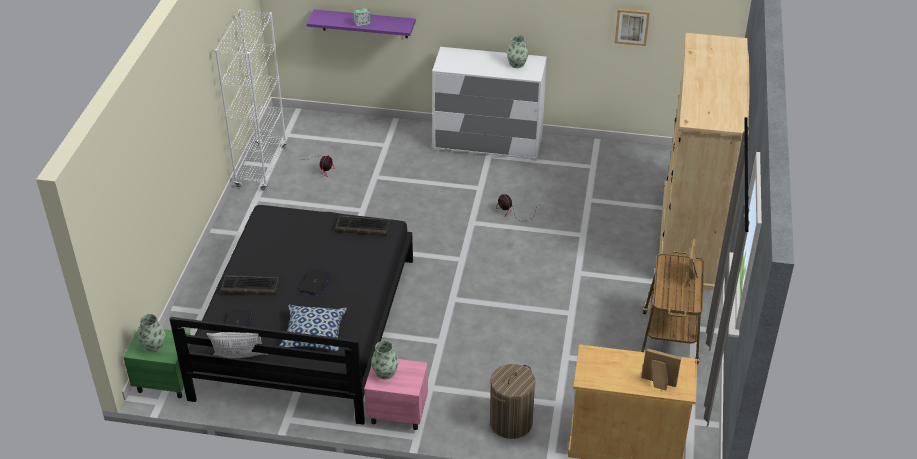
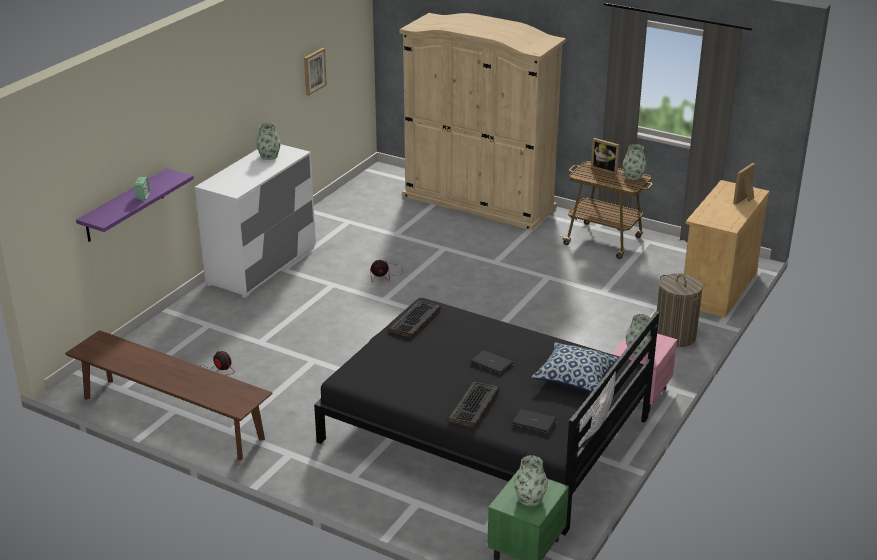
camera: 70 degrees left, 10 degrees down
(261, 167) = (172, 418): white bookcase -> brown bench
(690, 299) = (633, 176): none -> vase

